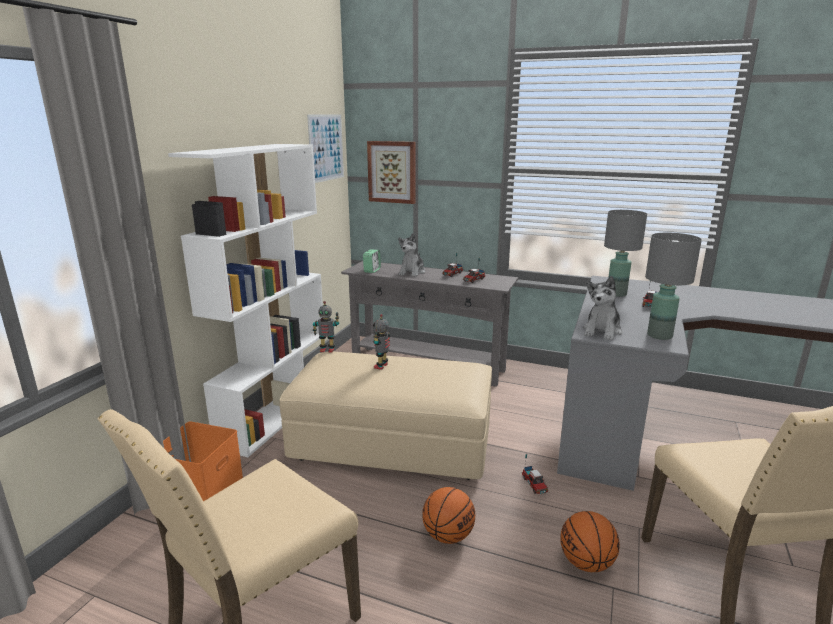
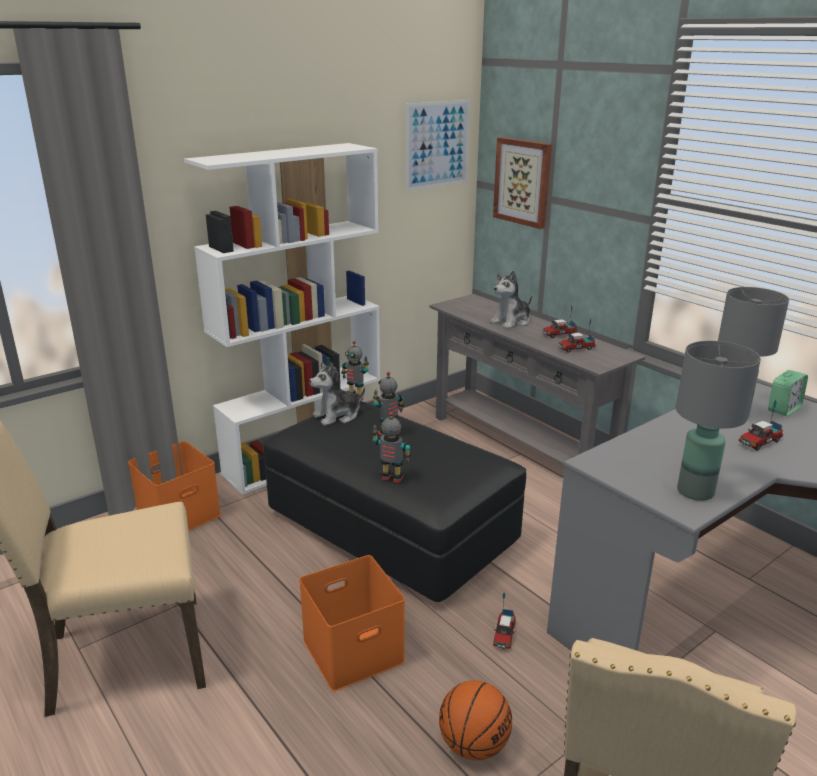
camera: 30 degrees right, 5 degrees up
(372, 270) = (466, 310): alarm clock -> alarm clock (783, 409)
(392, 443) = (391, 528): beige ottoman -> black ottoman
(420, 394) = (391, 479): none -> toy robot
(448, 535) = (354, 649): basketball -> orange storage box
(602, 331) = (620, 463): plush toy -> plush toy (337, 416)

